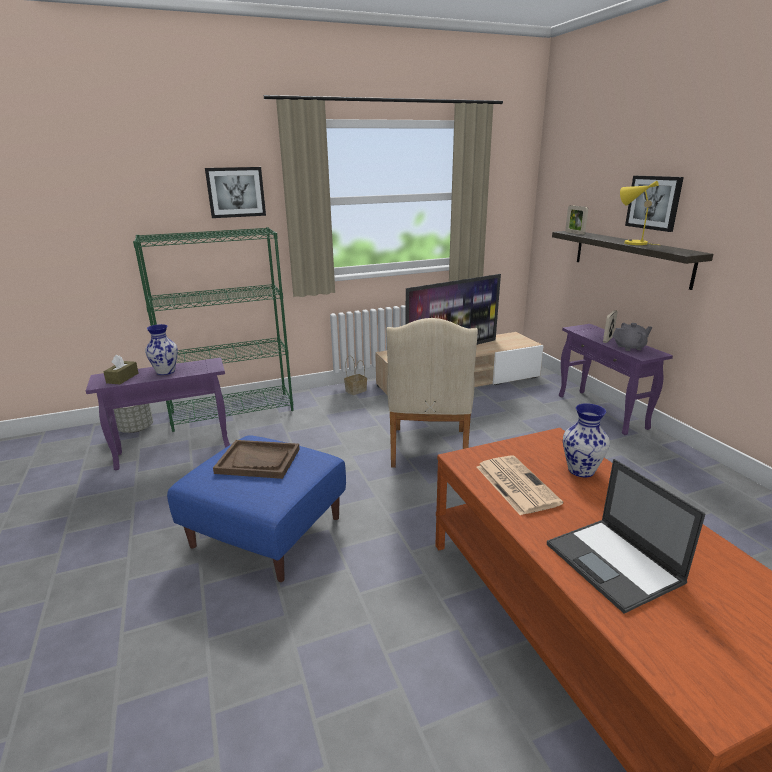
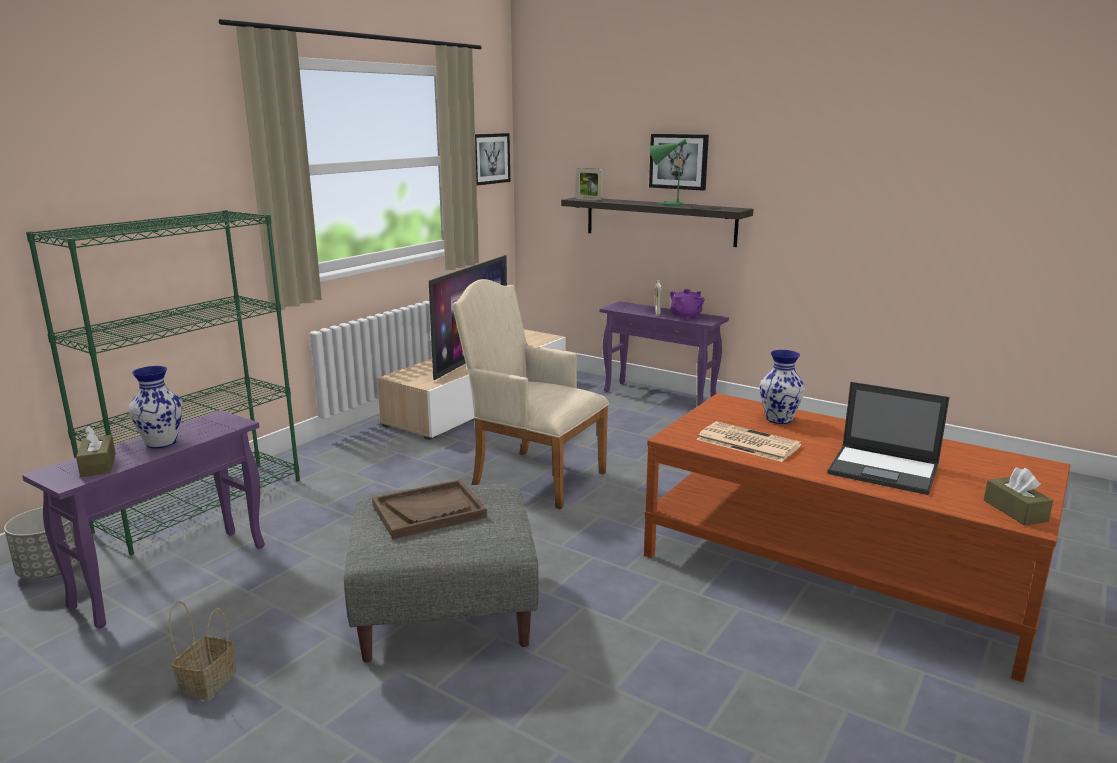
camera: 35 degrees left, 5 degrees down
(236, 192) = (176, 159): picture -> picture (489, 158)
(266, 532) = (444, 611): blue ottoman -> grey ottoman
(356, 390) = (360, 437): basket -> basket (208, 681)
(428, 451) = (532, 476): beige armchair -> beige armchair turned 150 degrees clockwise
(630, 347) = (686, 316): grey teapot -> purple teapot
(631, 243) = (667, 204): yellow table lamp -> green table lamp
(711, 685) = (1015, 511): none -> brown tissue box

